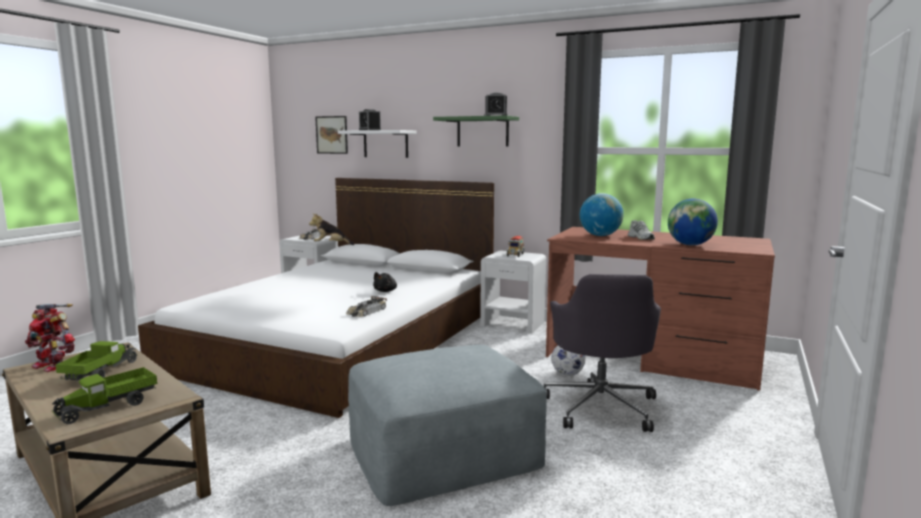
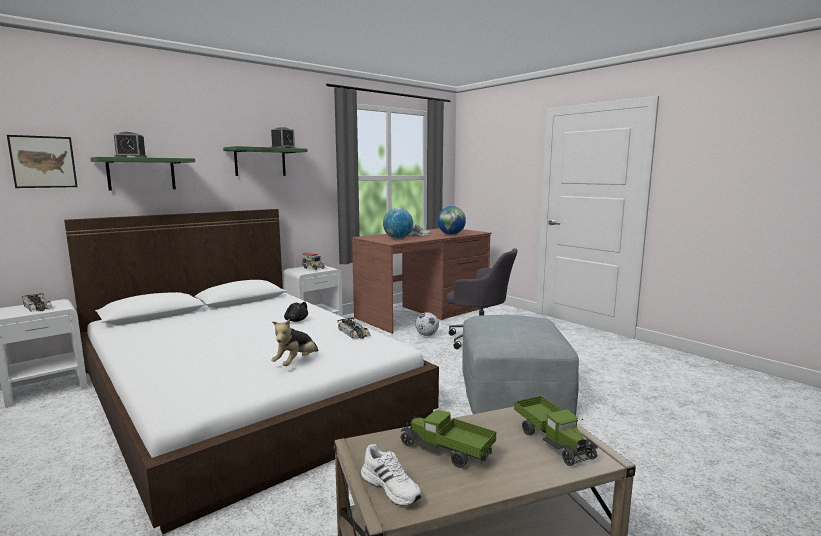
camera: 65 degrees left, 0 degrees up
(53, 365) = (391, 487): toy robot -> white shoe
(331, 245) = (110, 305): plush toy -> plush toy (296, 363)
(385, 144) = (141, 174): white shelf -> green shelf

